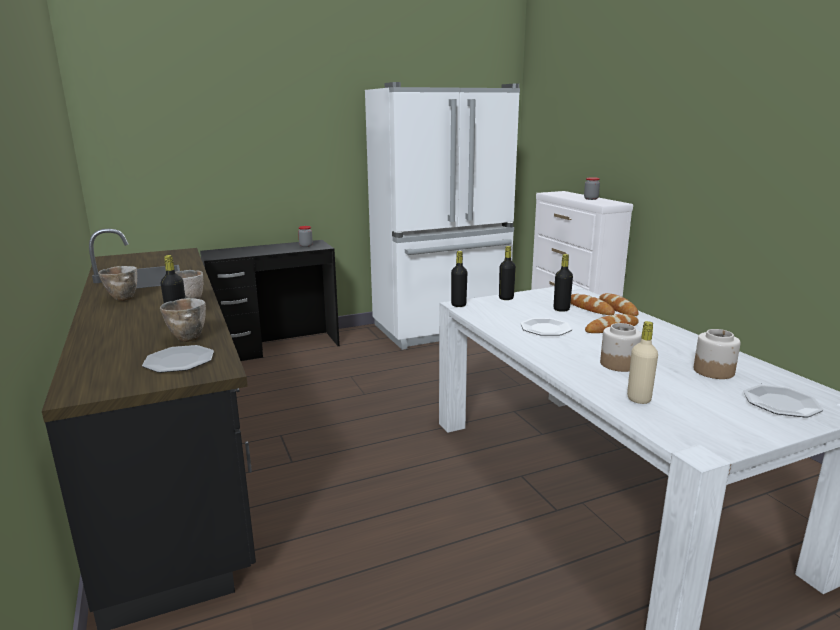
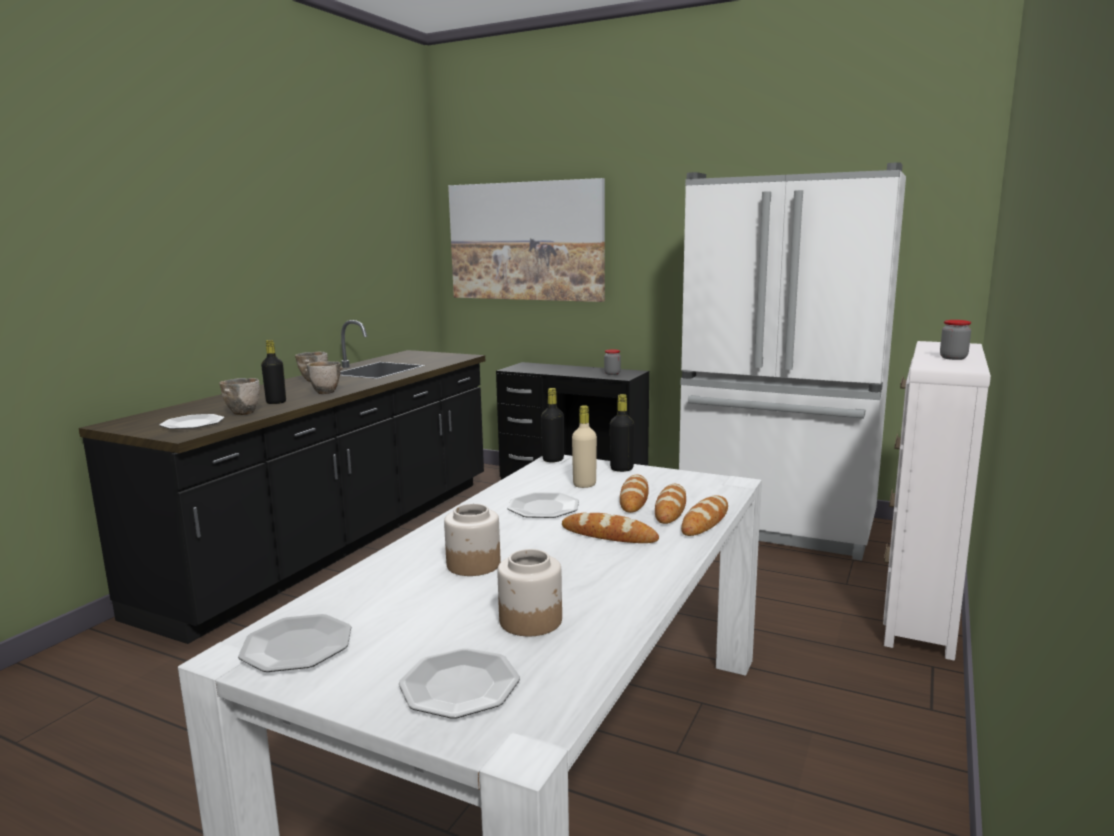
camera: 50 degrees right, 5 degrees down
(191, 136) = (526, 241): none -> picture
(561, 309) = (634, 498): black bottle -> bread
(639, 399) = (367, 596): beige bottle -> beige bottle (584, 484)
(700, 430) = (297, 645): none -> plate

